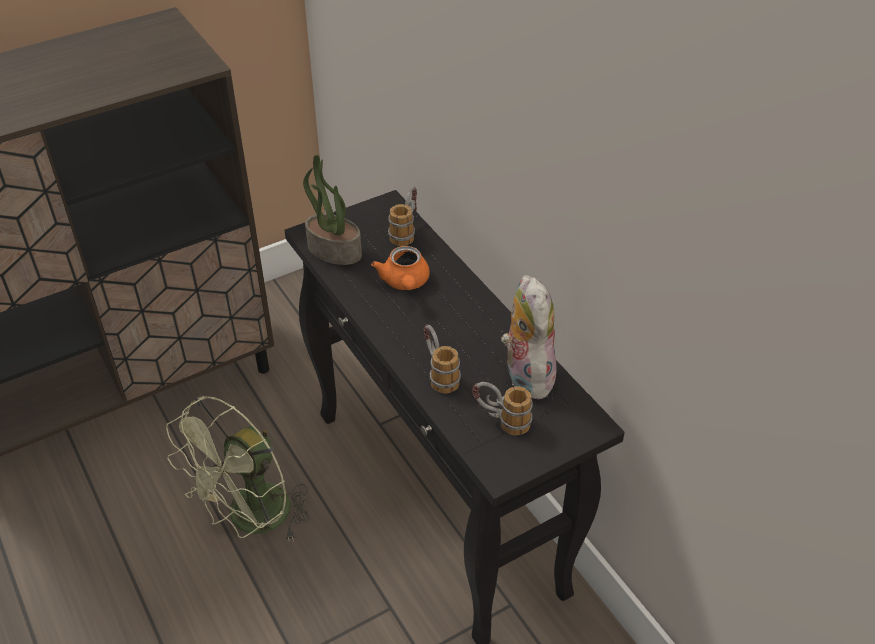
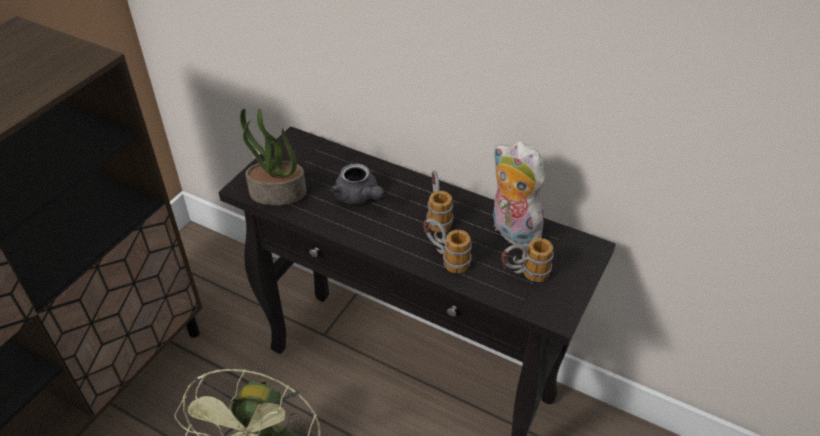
camera: 30 degrees left, 0 degrees up
(405, 283) = (359, 197): orange teapot -> grey teapot
(406, 231) = (326, 156): mug -> mug (437, 215)

